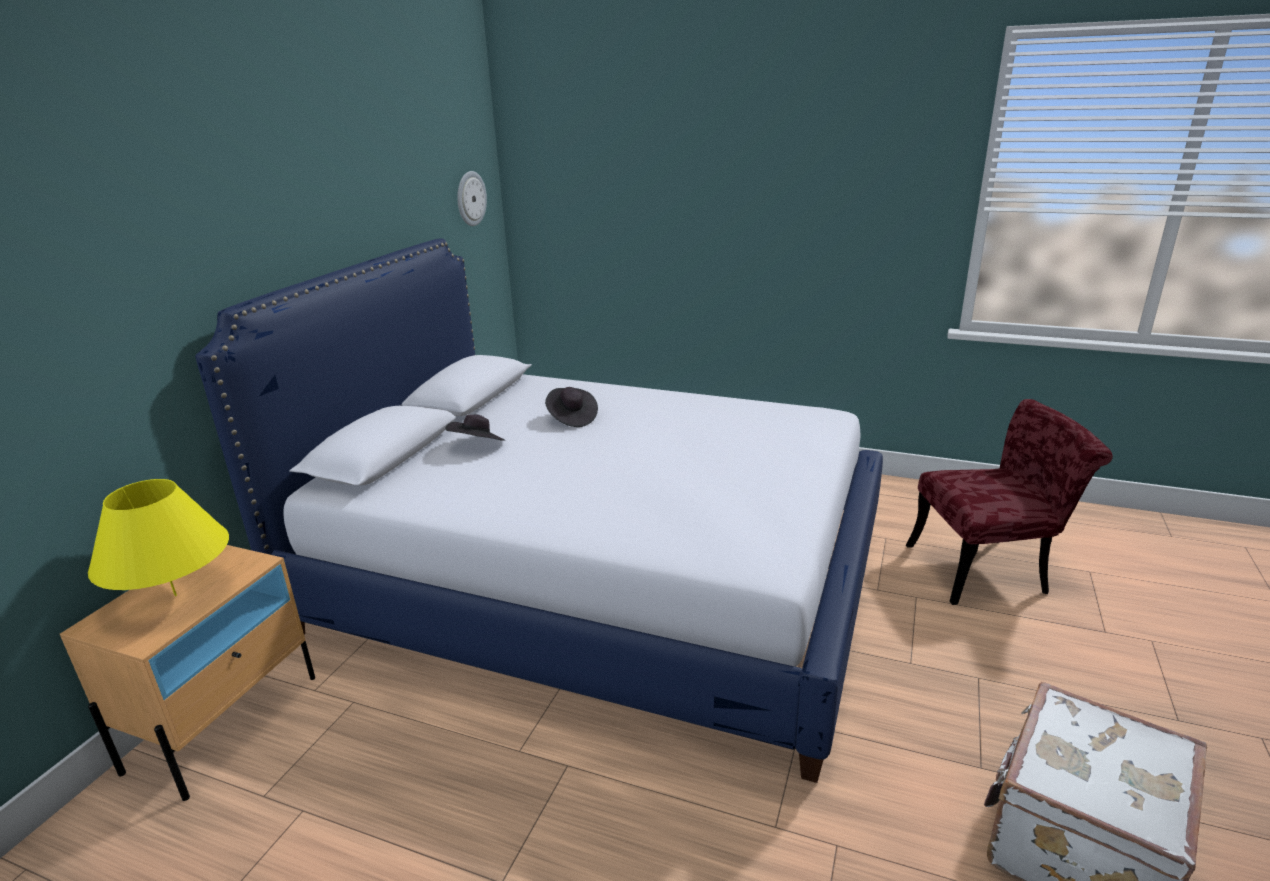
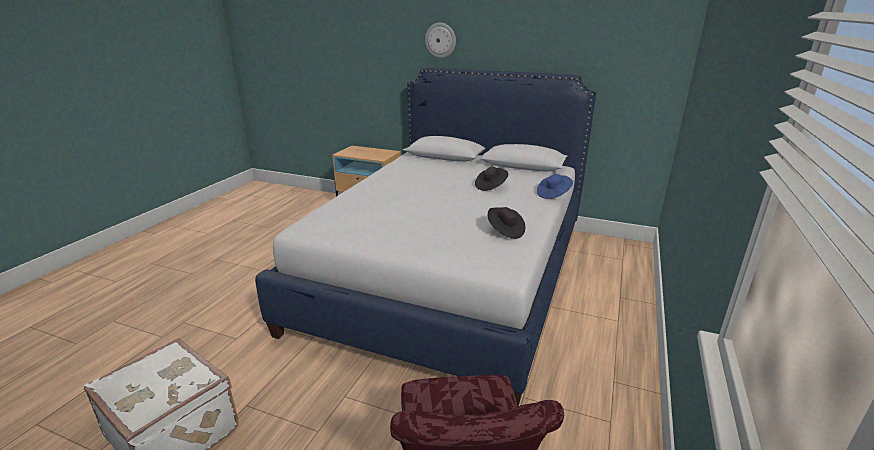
camera: 90 degrees right, 0 degrees up
(176, 595) = (365, 152): yellow table lamp -> none
(470, 198) = (643, 60): wall clock -> wall clock (440, 40)
(477, 446) = (453, 169): black hat -> black hat (505, 231)
(607, 384) = (553, 194): none -> blue hat

